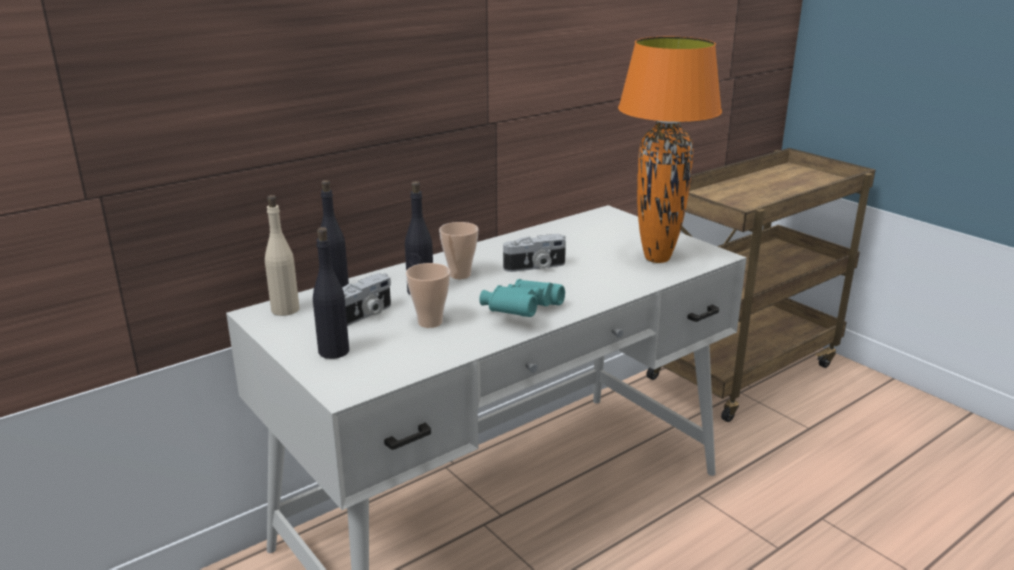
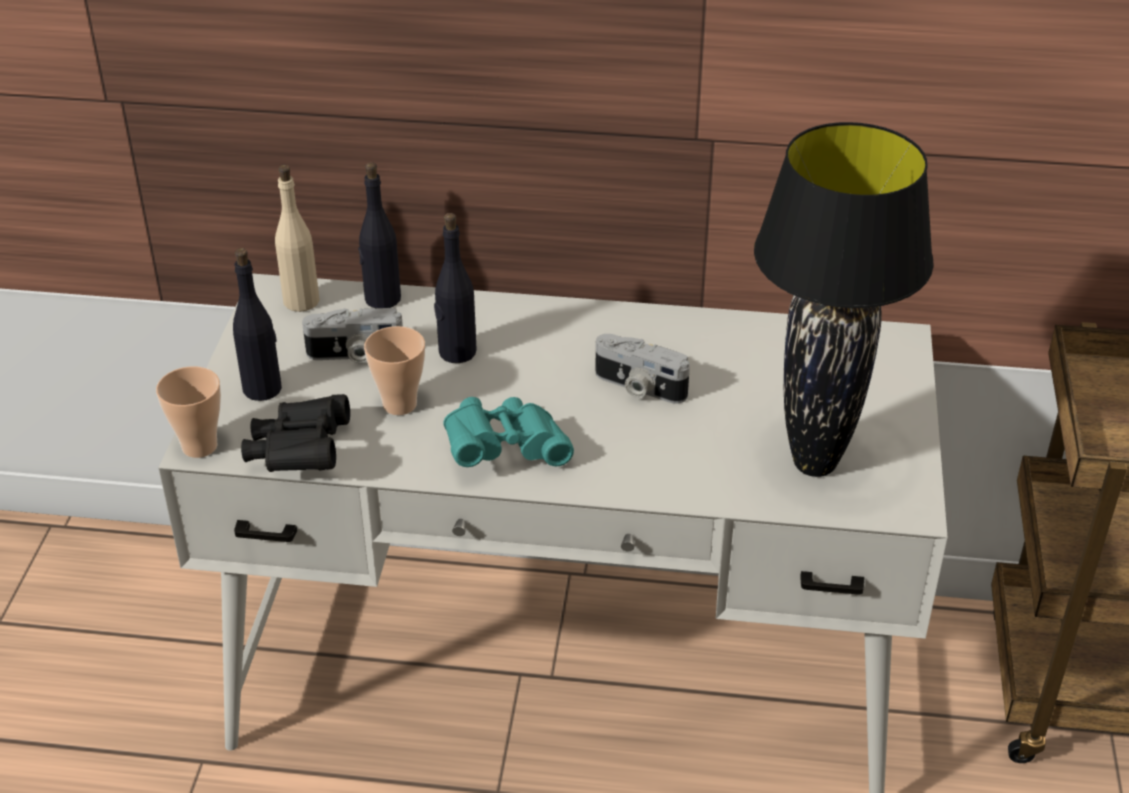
camera: 45 degrees right, 15 degrees up
(413, 364) = (300, 453): none -> black binoculars
(460, 274) = (537, 349): cup -> cup (199, 446)
(658, 258) = (816, 464): orange table lamp -> black table lamp

